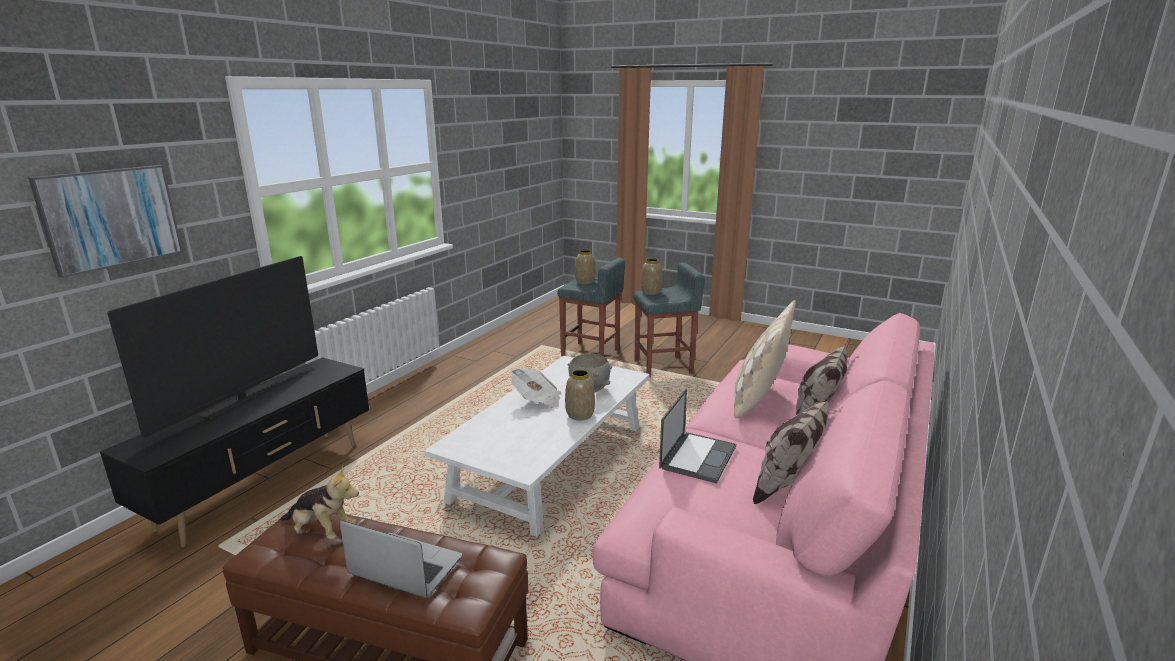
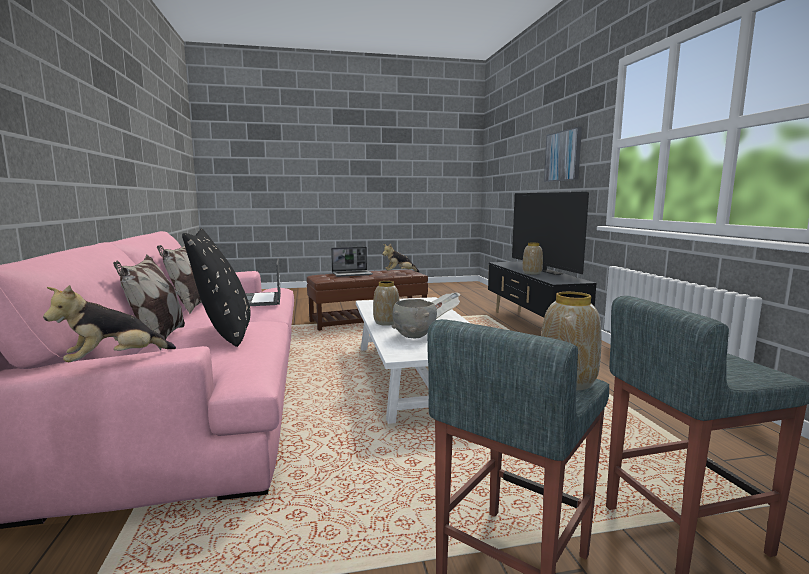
camera: 140 degrees right, 10 degrees down
(585, 282) = (735, 368): vase -> vase (532, 273)
(758, 399) = (225, 333): beige pillow -> black pillow
(828, 353) = (114, 361): none -> plush toy

